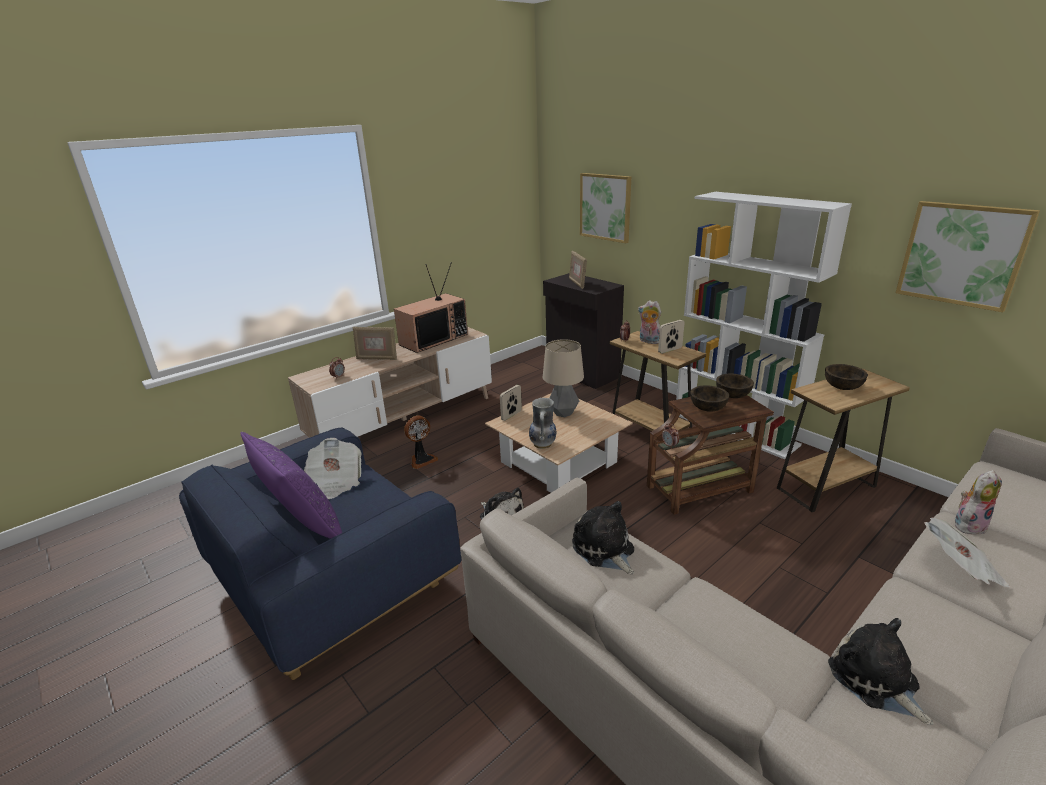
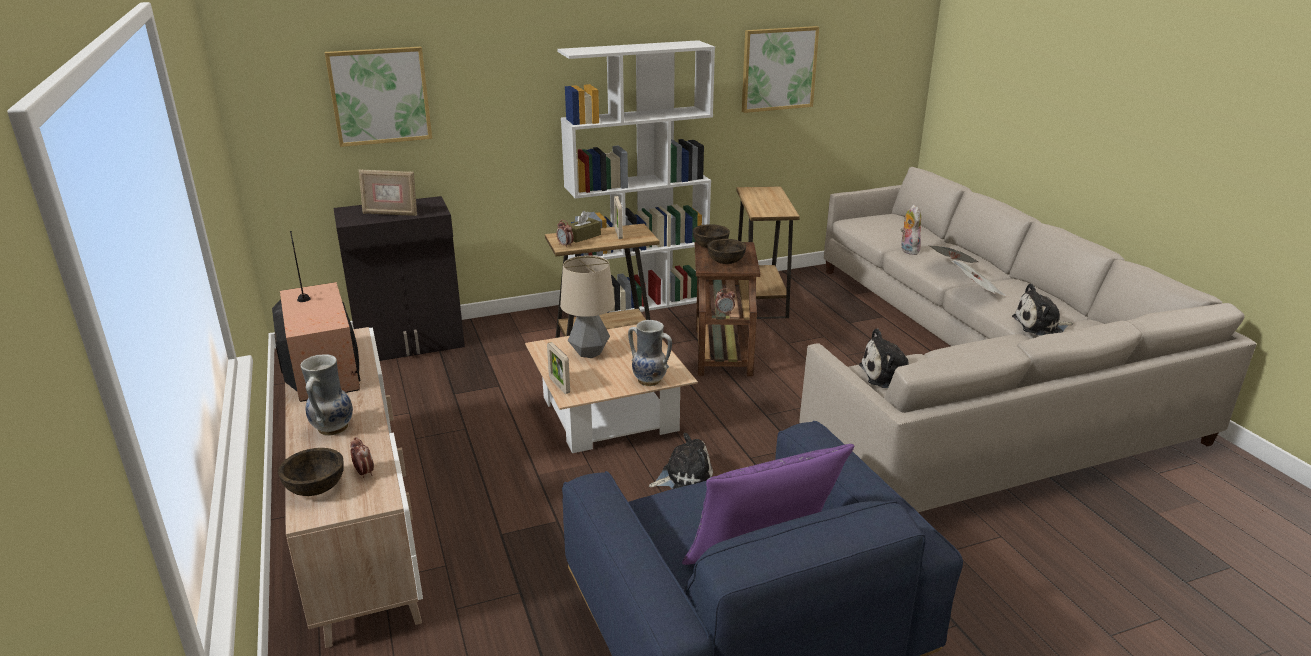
camera: 70 degrees left, 0 degrees up
(336, 481) = (667, 523): newspaper -> newspaper (976, 292)
(377, 358) = (332, 428): picture frame -> vase
(422, 460) = (502, 520): fan -> none
(648, 341) = (583, 236): plush toy -> brown tissue box
(842, 387) = (763, 202): brown bowl -> brown bowl (316, 488)

